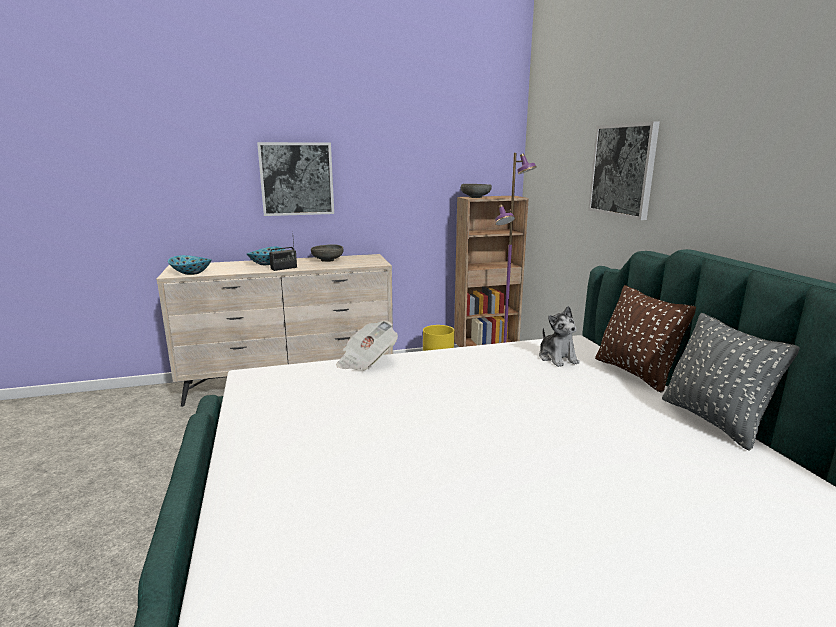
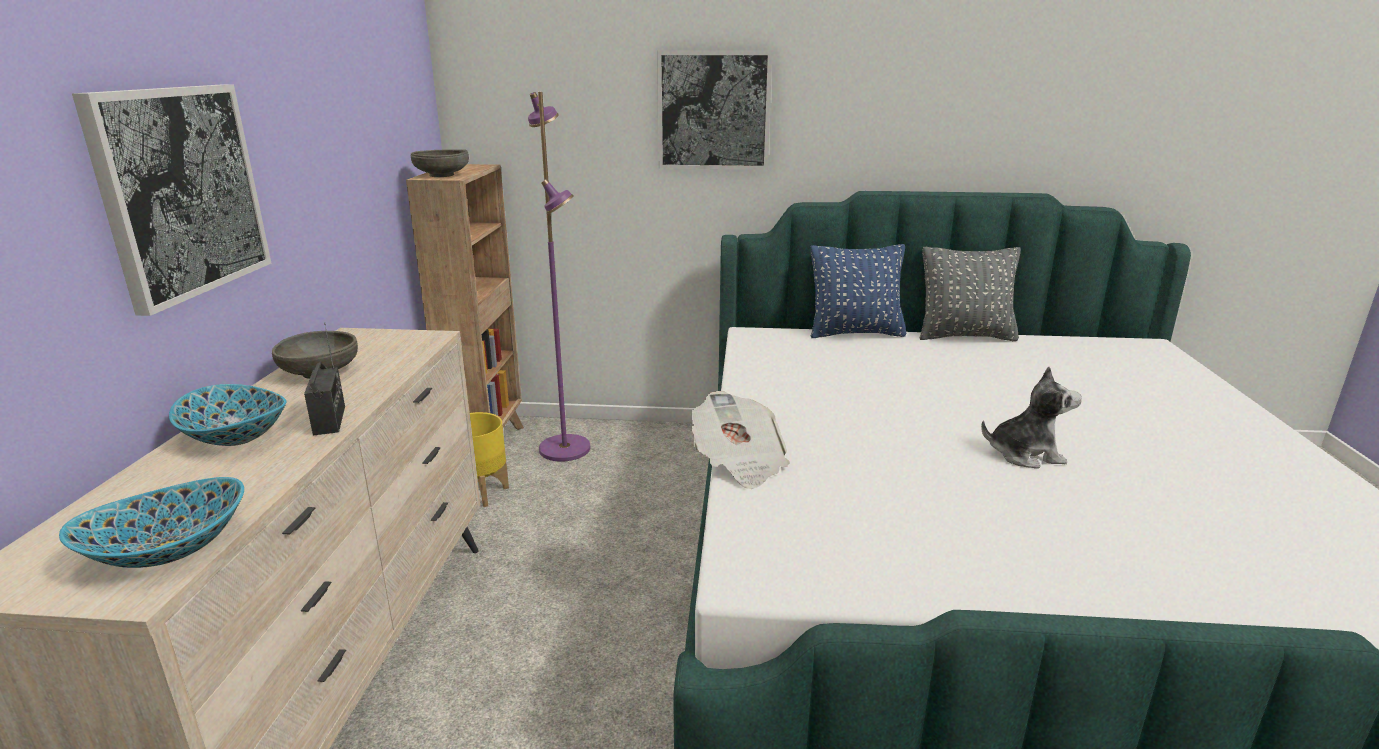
camera: 70 degrees left, 5 degrees up
(557, 358) = (797, 353): plush toy -> plush toy (1025, 454)
(635, 373) = (855, 333): brown pillow -> blue pillow

